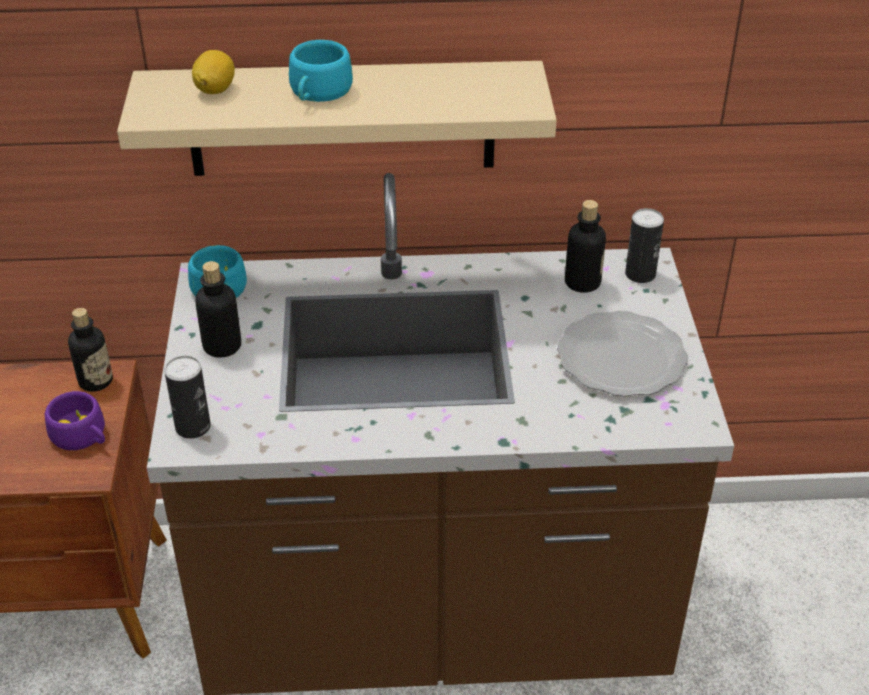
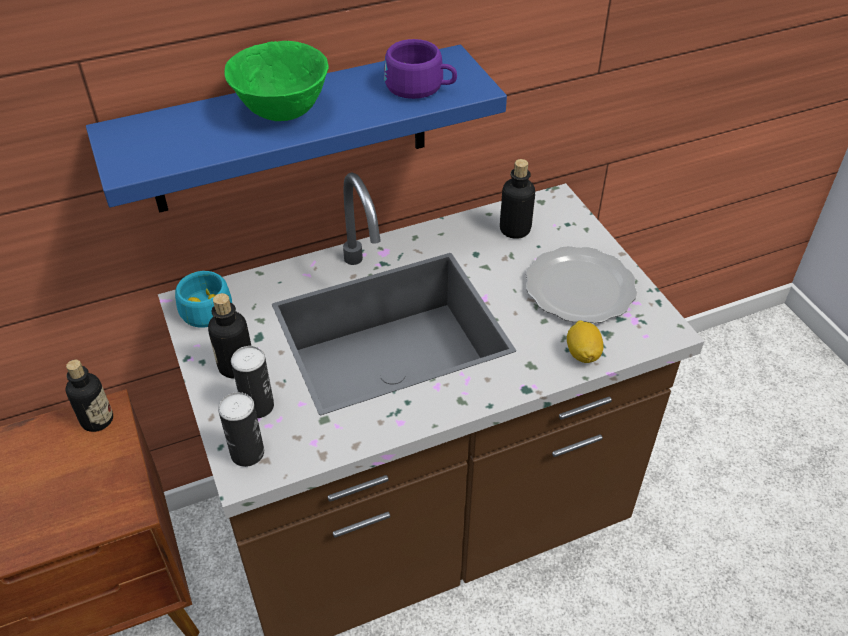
camera: 20 degrees left, 5 degrees up
(82, 437) = (108, 478): purple cup -> purple cup (420, 87)
(215, 89) = (180, 128): lemon -> lemon (582, 353)
(318, 93) = (282, 113): turquoise cup -> green bowl
(341, 118) = (290, 131): beige shelf -> blue shelf
(640, 274) = (556, 211): can -> can (258, 406)

